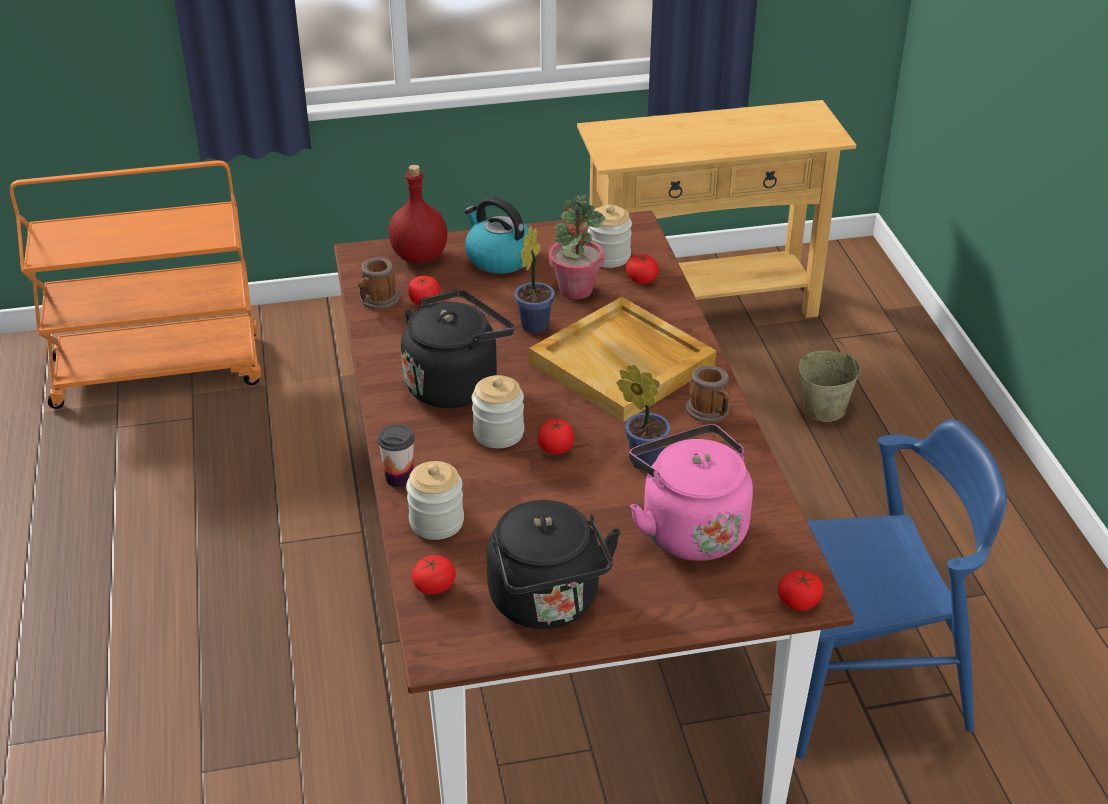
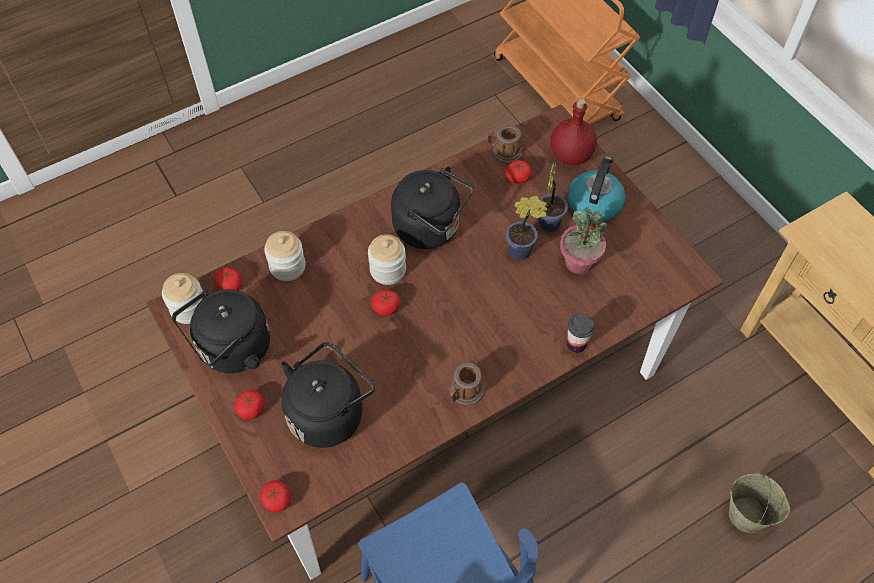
camera: 70 degrees right, 20 degrees up
(399, 478) = (322, 232): cup -> cup (576, 344)
(608, 256) = (635, 270): jar -> jar (189, 308)
(624, 364) = (499, 321): beige tray -> none
(641, 279) = (616, 301): tomato -> tomato (251, 409)
(642, 459) = (393, 363): potted plant -> potted plant (549, 221)
(689, 529) = (329, 412): pink kettle -> black kettle

